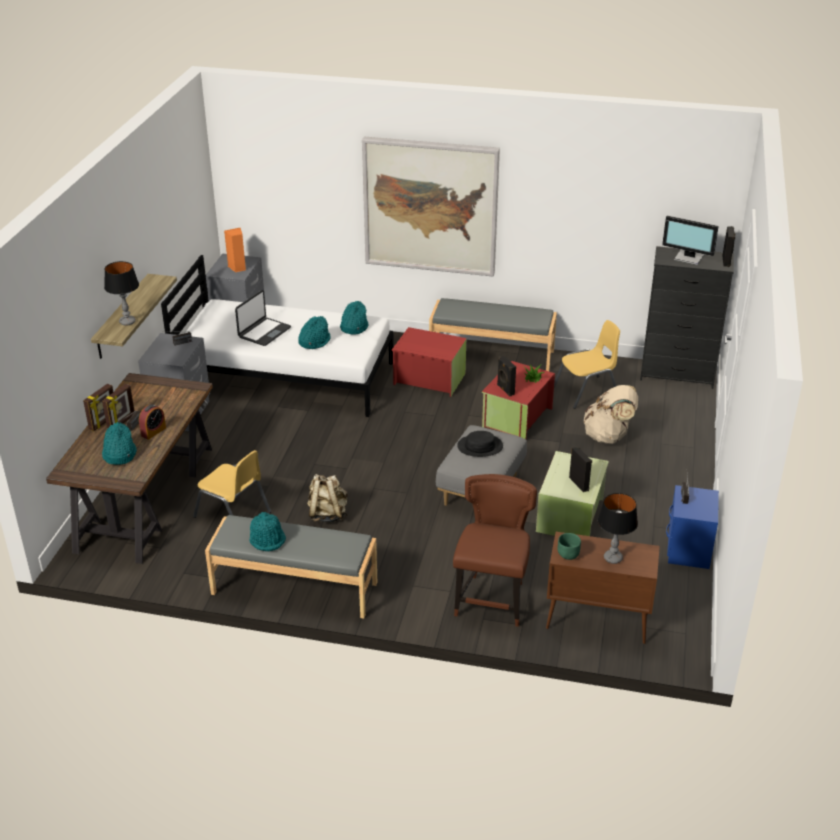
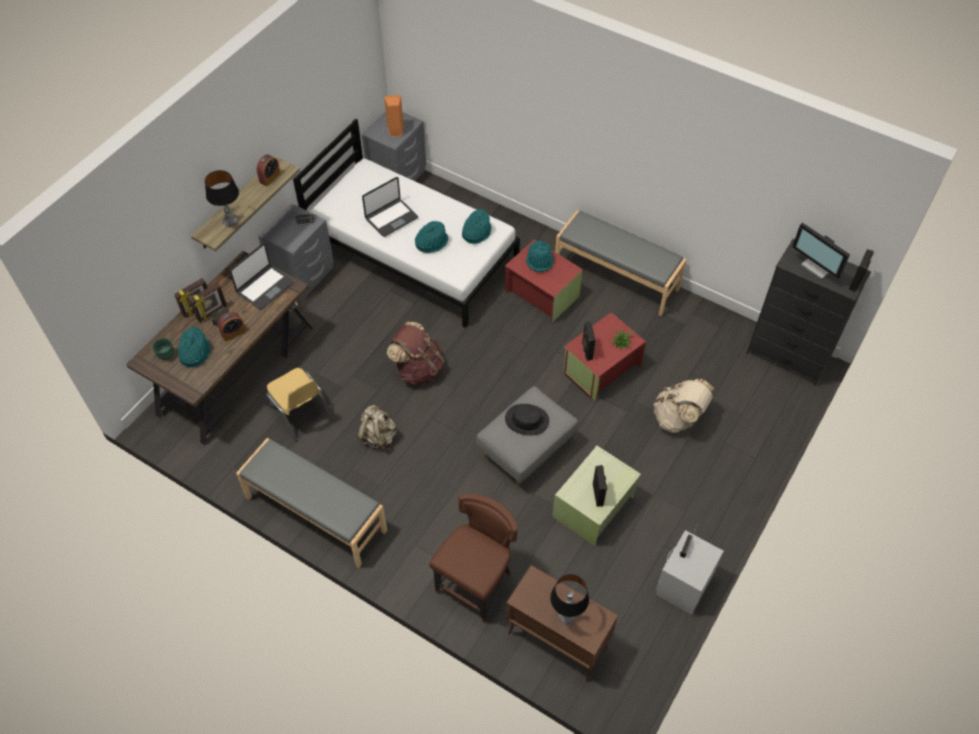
camera: 20 degrees right, 20 degrees up
(150, 287) = (270, 178): none -> alarm clock
(167, 393) = (264, 287): none -> laptop
(267, 539) = (289, 479): turquoise hat -> turquoise hat (540, 260)
(339, 456) = (418, 369): none -> brown backpack
(430, 206) = (578, 129): picture -> none
(568, 556) = (527, 599): green bowl -> green bowl (166, 355)
(586, 392) = (685, 353): yellow chair -> none
(688, 549) = (684, 584): blue nightstand -> grey nightstand

